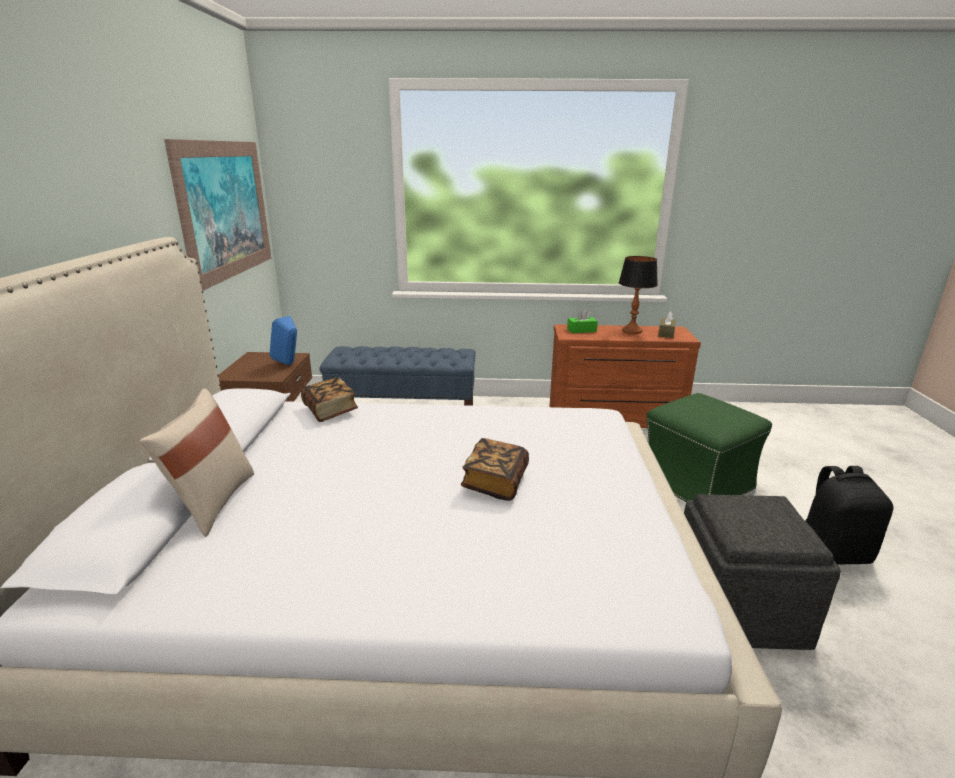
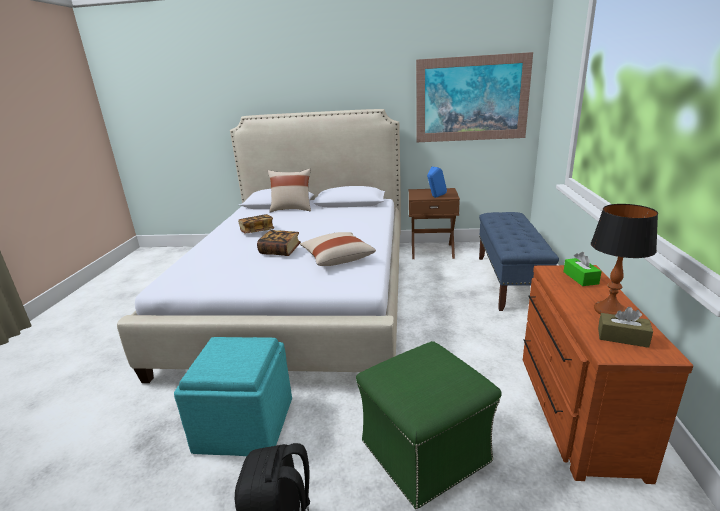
camera: 95 degrees right, 0 degrees up
(330, 411) = (374, 214): book -> book (257, 231)
(525, 433) = (337, 259): none -> beige pillow
(736, 607) = (246, 423): grey ottoman -> turquoise ottoman

